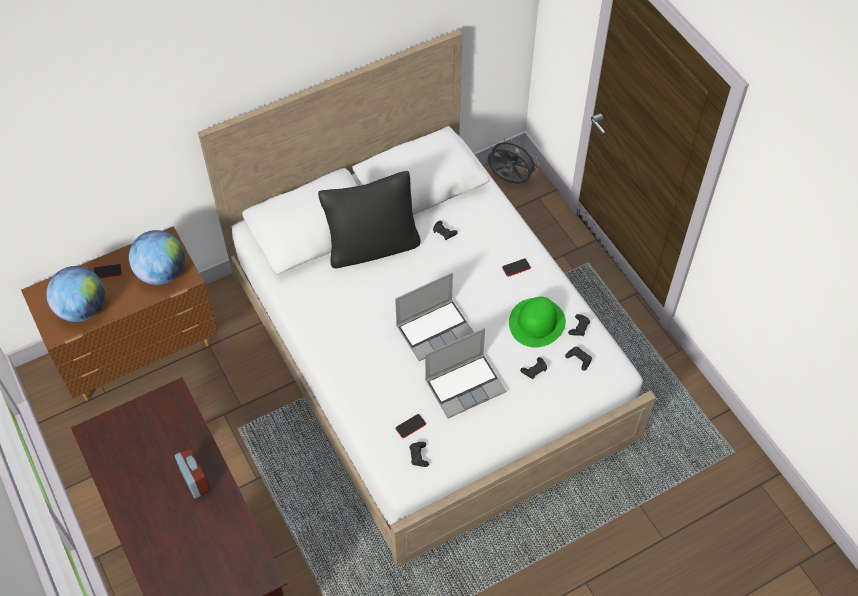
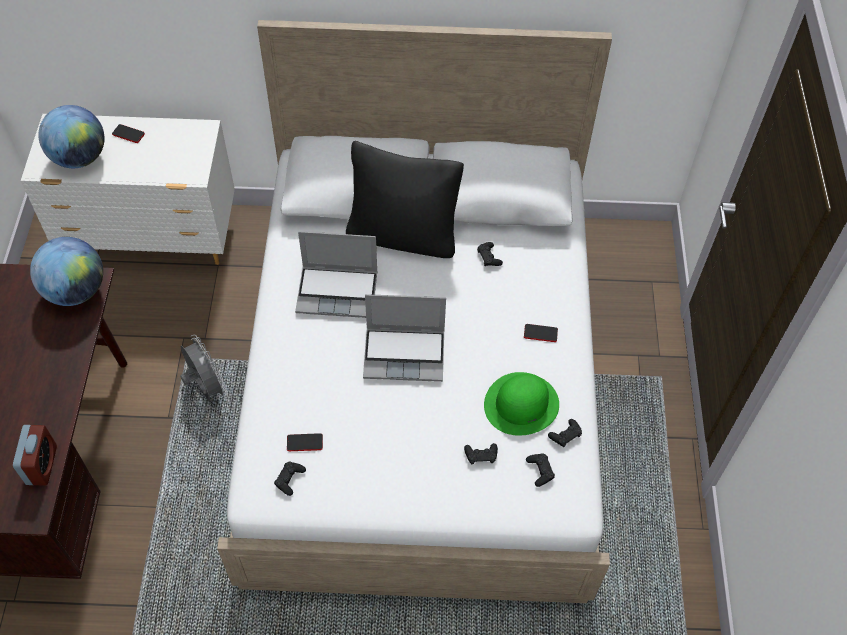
camera: 30 degrees right, 0 degrees up
(140, 352) = (153, 239): brown dresser -> white dresser
(162, 273) = (175, 159): globe -> globe (76, 291)
(195, 481) = (45, 377): alarm clock -> alarm clock (42, 465)
(465, 385) = (394, 430): laptop -> laptop (338, 292)
(509, 180) = (631, 248): grey fan -> grey fan (206, 388)

